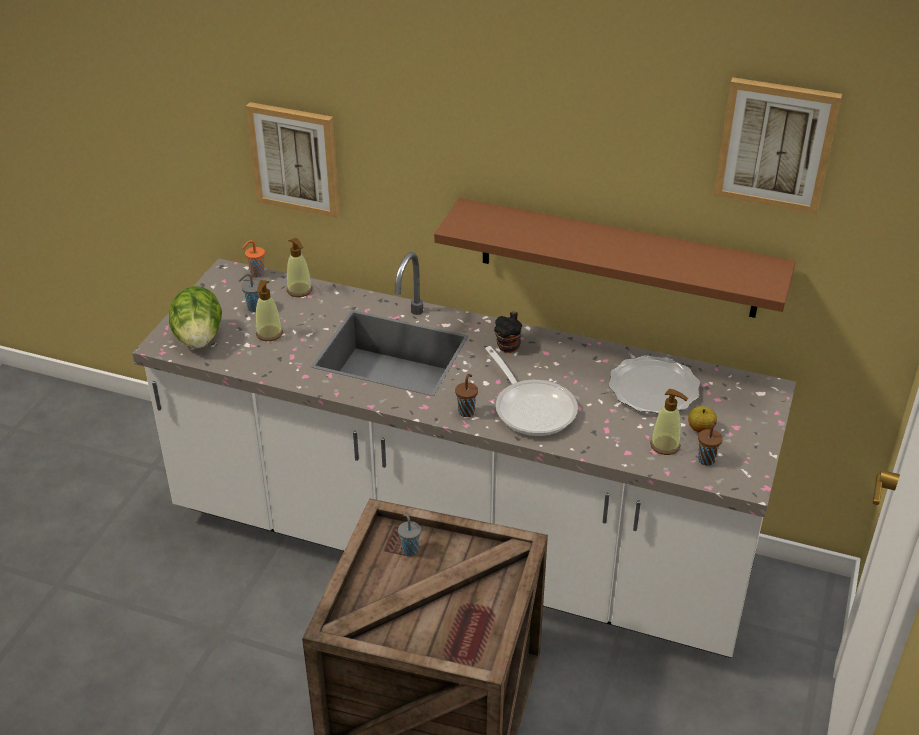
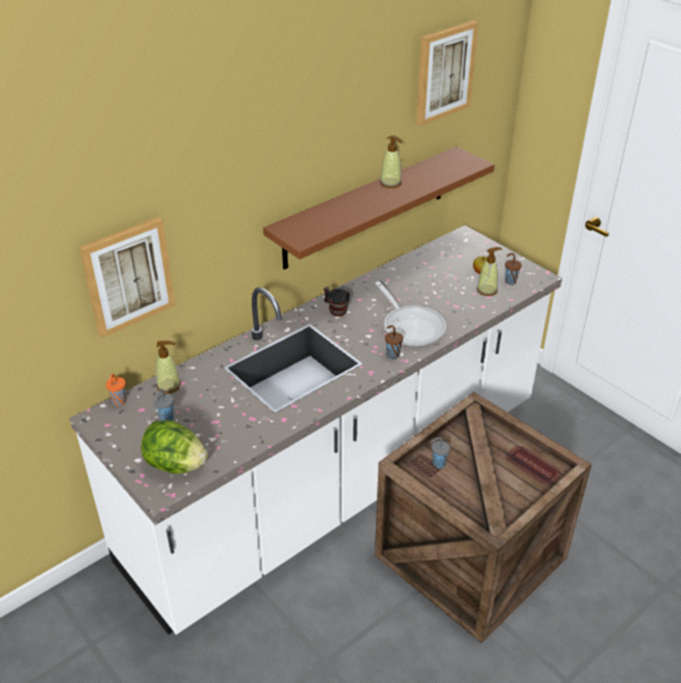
camera: 60 degrees left, 0 degrees up
(269, 334) = (210, 421): soap dispenser -> soap dispenser (390, 183)
(532, 408) = (411, 326): frying pan -> frying pan turned 60 degrees clockwise
(653, 388) = (431, 273): plate -> none

